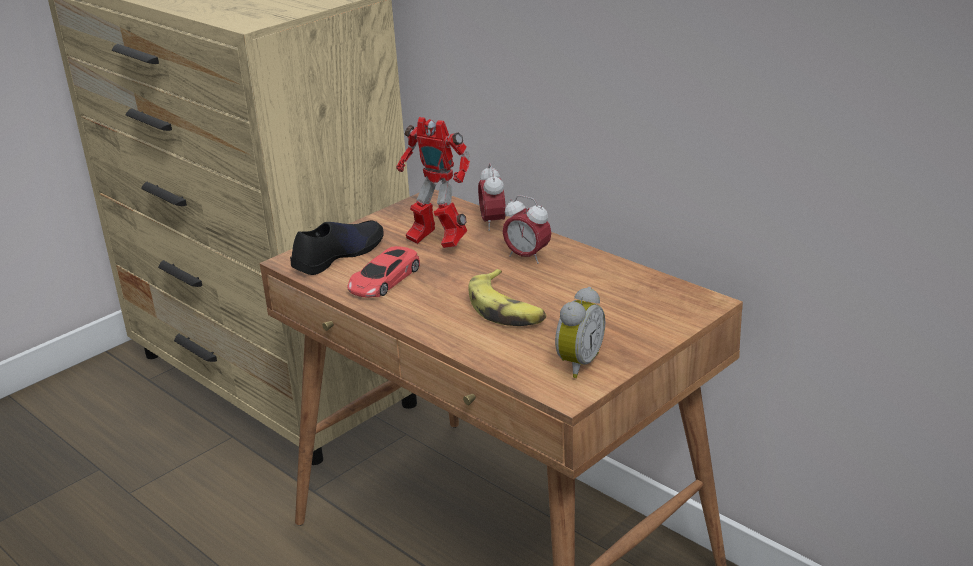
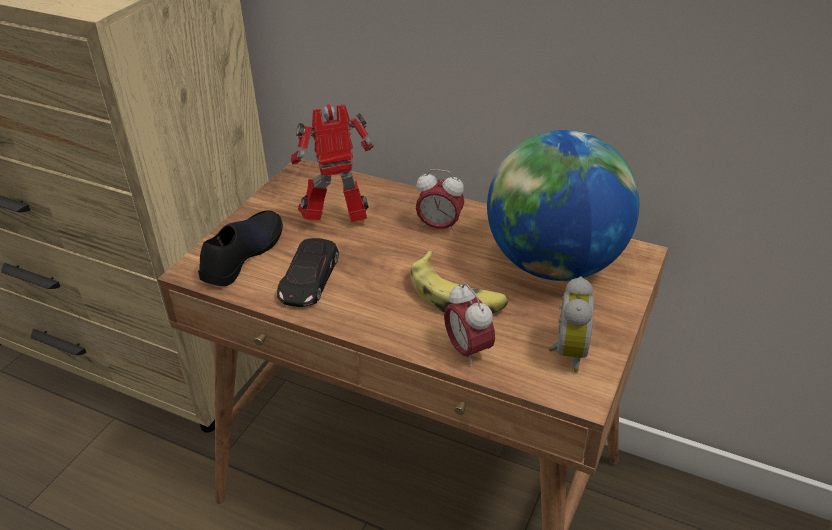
camera: 20 degrees left, 10 degrees up
(384, 280) = (309, 279): red toy car -> black toy car
(436, 242) = (338, 222): toy robot -> toy robot turned 150 degrees clockwise
(493, 223) = (382, 191): alarm clock -> alarm clock (468, 350)
(616, 299) = (554, 265): none -> globe

